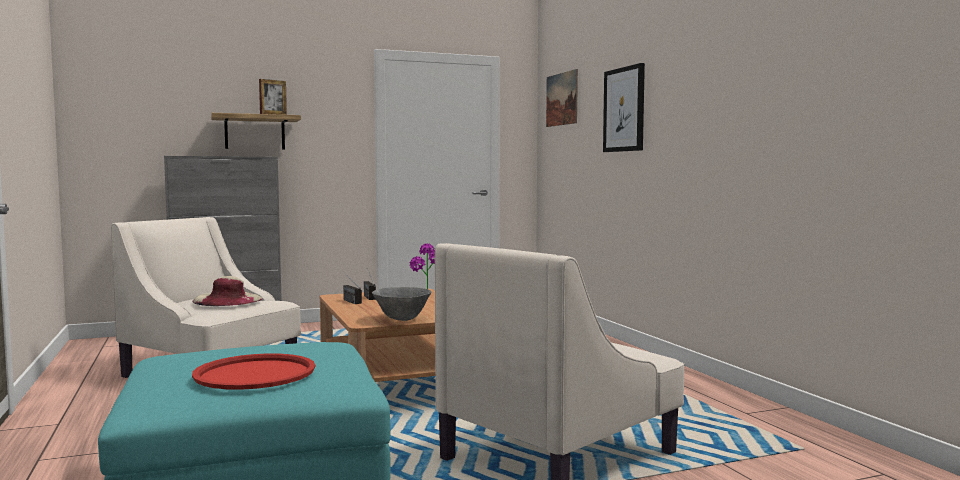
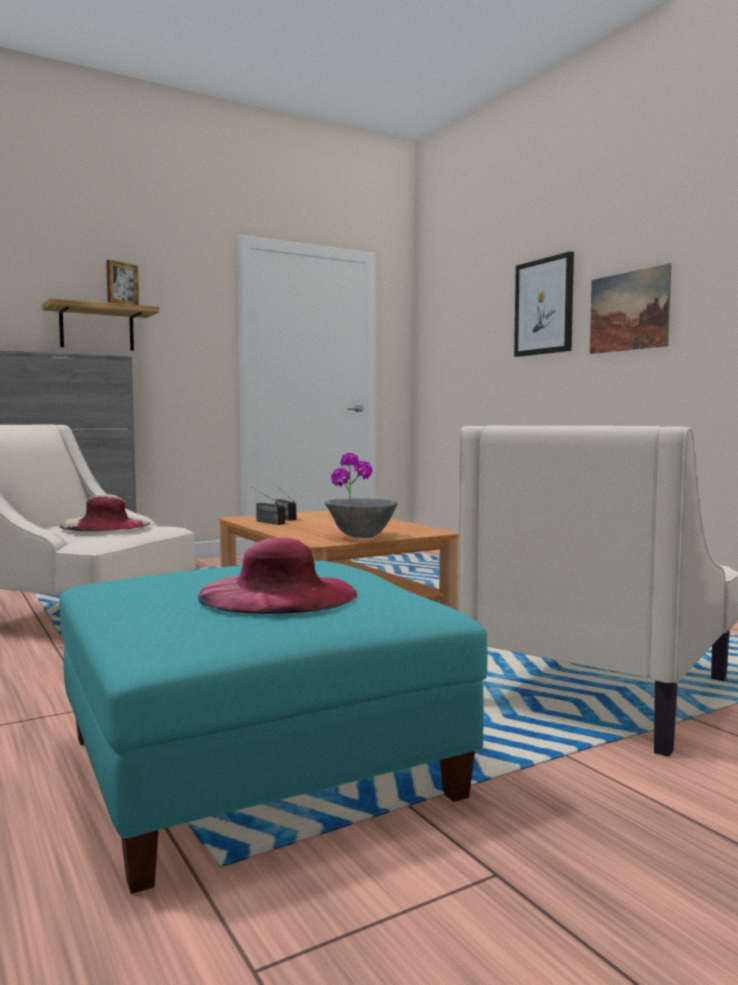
camera: 10 degrees left, 0 degrees up
(255, 373) = (278, 594): red tray -> pink hat
(562, 99) = (451, 301): picture -> picture (628, 311)

